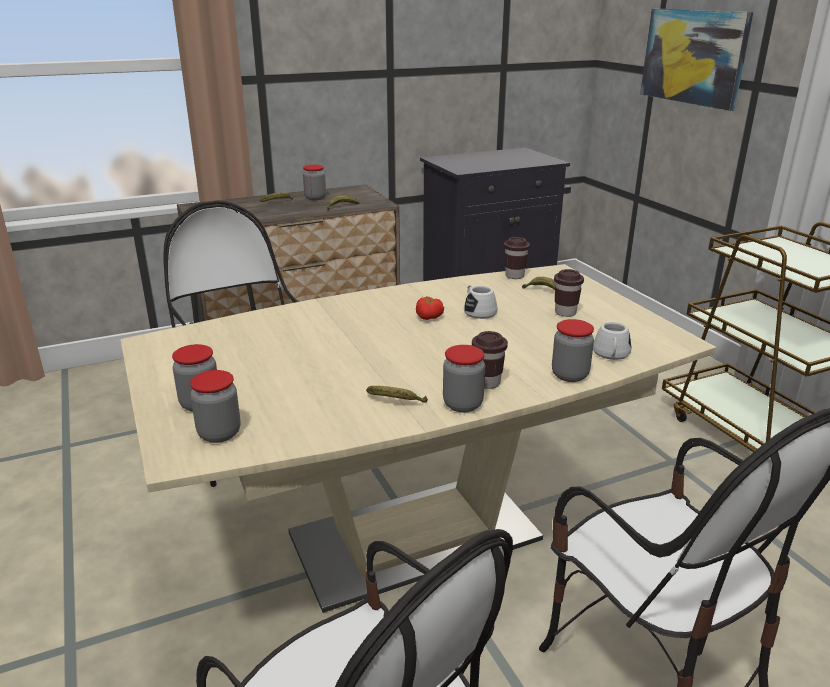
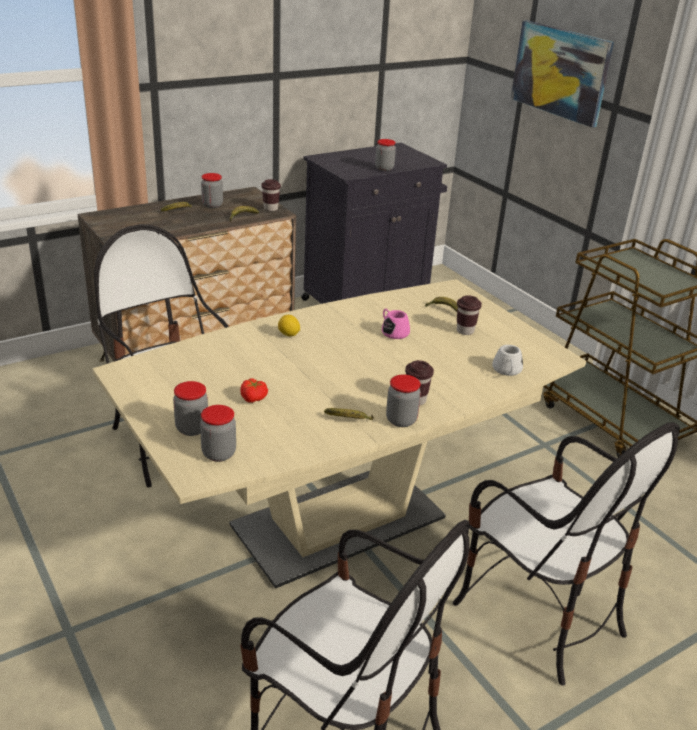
camera: 10 degrees left, 5 degrees up
(354, 312) = (288, 335): none -> lemon
(429, 317) = (354, 338): tomato -> tomato (254, 398)
(477, 311) = (393, 331): white mug -> pink mug
(514, 276) = (416, 293): brown cup -> brown cup (271, 209)
(570, 375) = (478, 391): jar -> jar (384, 168)

